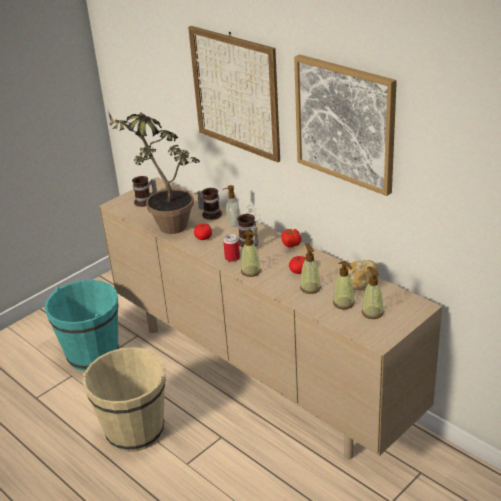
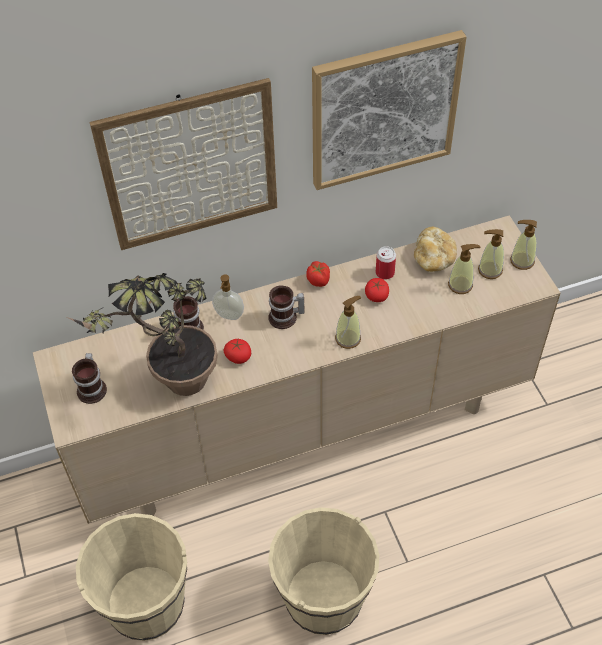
camera: 65 degrees left, 20 degrees up
(93, 354) = (146, 603): turquoise bucket -> beige bucket
(232, 258) = (306, 345): can -> can (385, 273)
(310, 288) = (415, 300): soap dispenser -> soap dispenser (521, 261)

